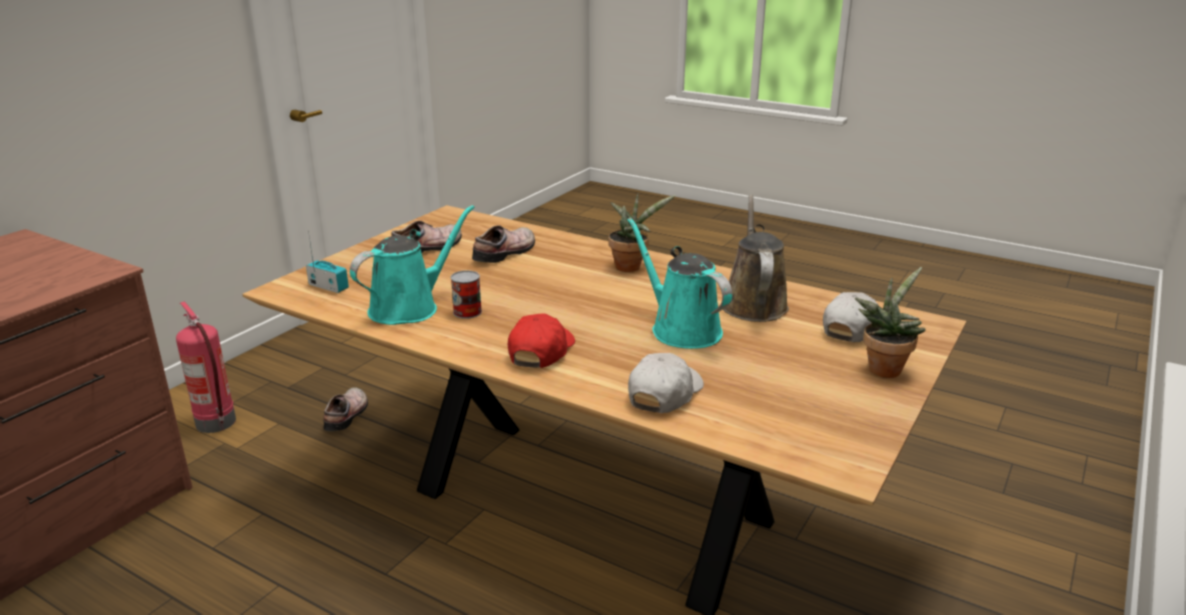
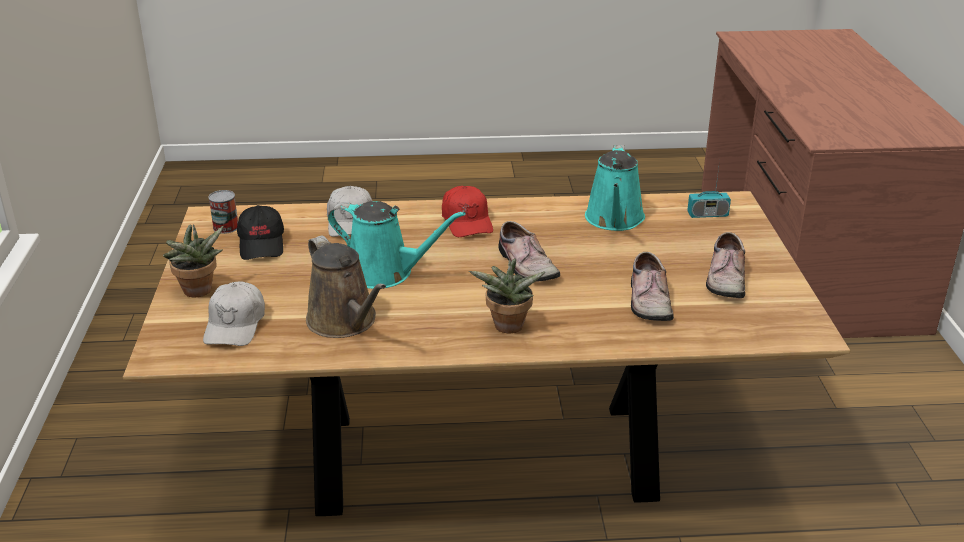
camera: 145 degrees right, 5 degrees up
(217, 422) = (878, 385): fire extinguisher -> none
(348, 415) = (802, 442): shoe -> shoe (524, 265)
(467, 312) = (567, 231): can -> can (226, 227)
(789, 400) = (262, 244): none -> black cap

